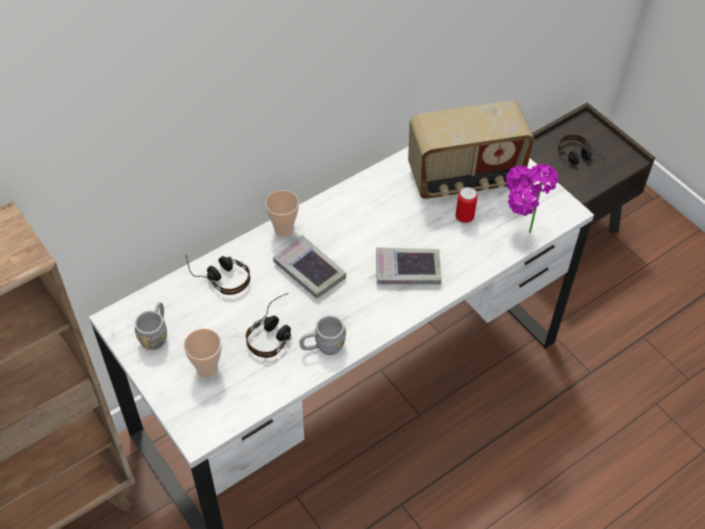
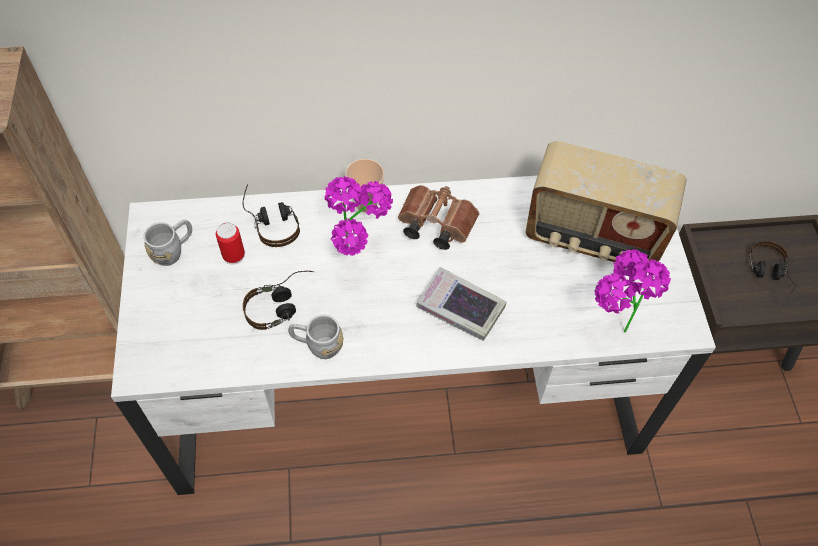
camera: 30 degrees right, 5 degrees up
(207, 369) = (193, 309): cup -> none
(309, 271) = (360, 258): book -> potted plant
(346, 221) = (434, 225): none -> brown binoculars
(464, 217) = (562, 279): can -> can (233, 255)

